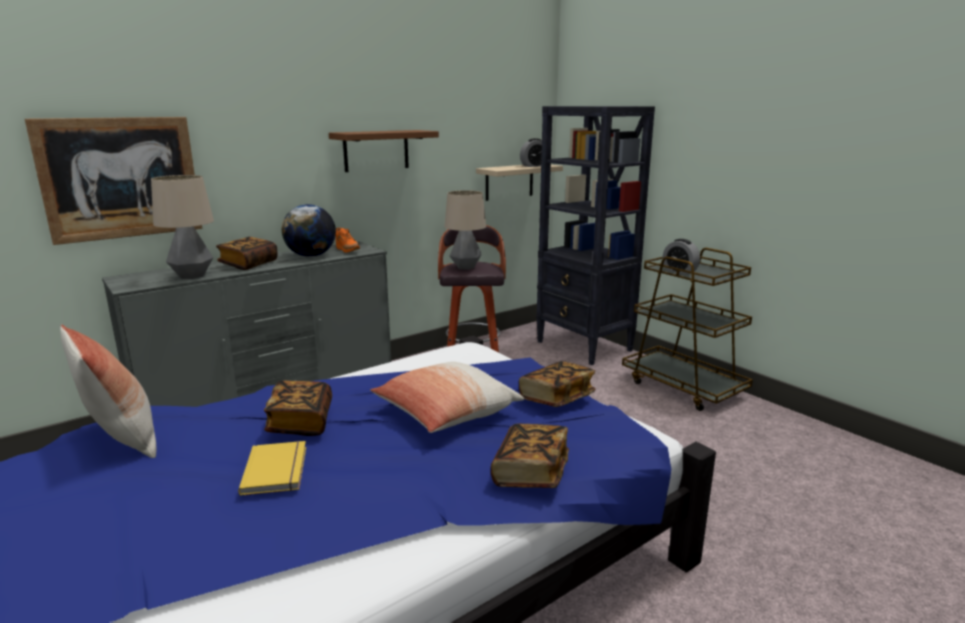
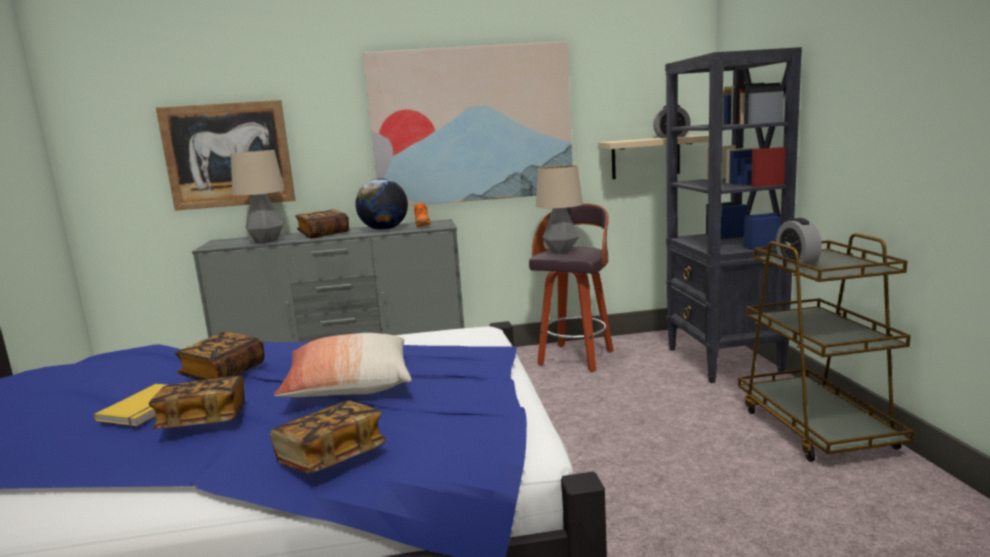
camera: 30 degrees right, 5 degrees down
(122, 439) = (106, 366): pillow -> none
(376, 150) = (472, 125): brown shelf -> picture
(556, 398) = (472, 389): book -> book (203, 420)

